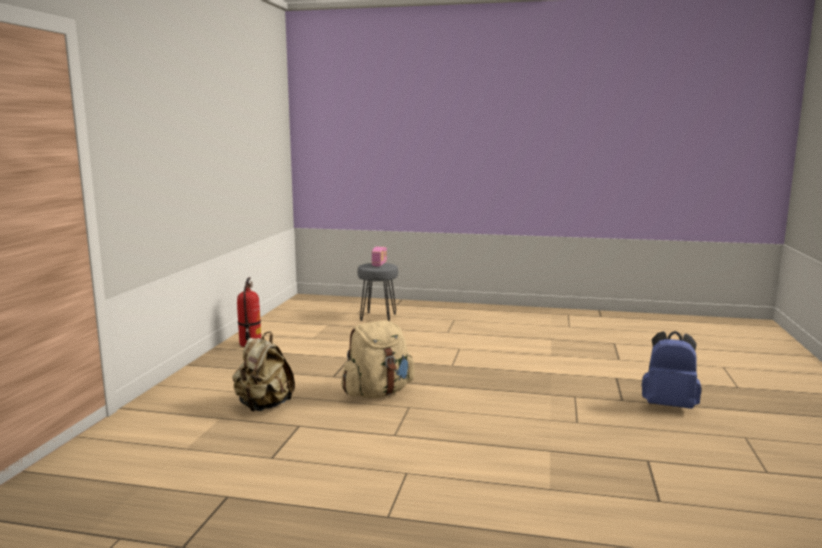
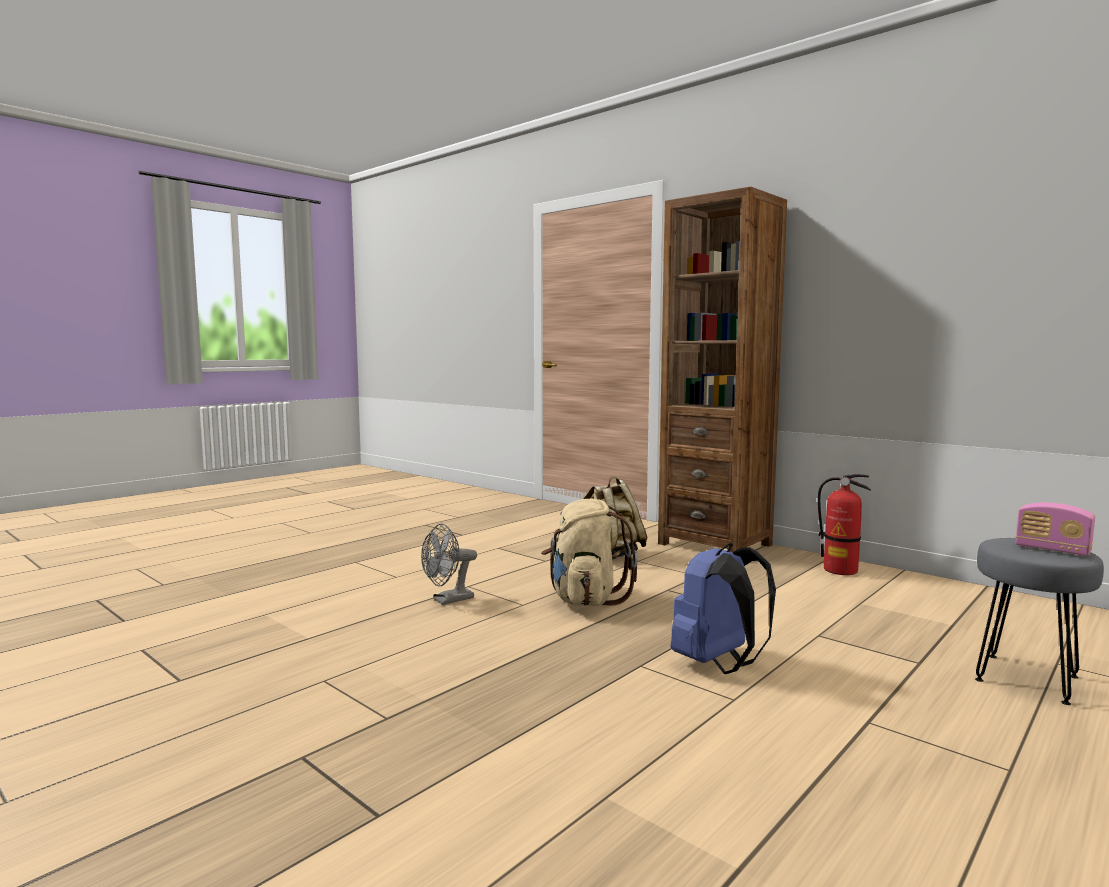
camera: 120 degrees right, 5 degrees down
(200, 379) = (715, 544): none -> brown bookcase
(431, 432) = (448, 600): none -> grey fan
(668, 405) = (200, 799): blue backpack -> blue backpack (718, 664)

